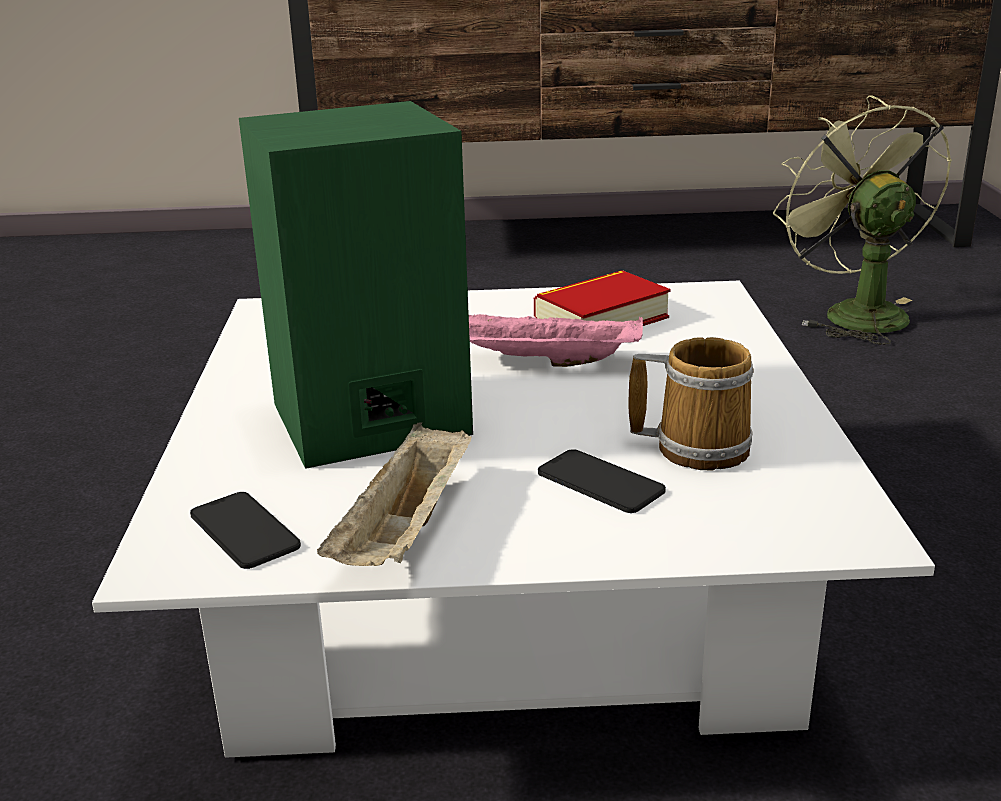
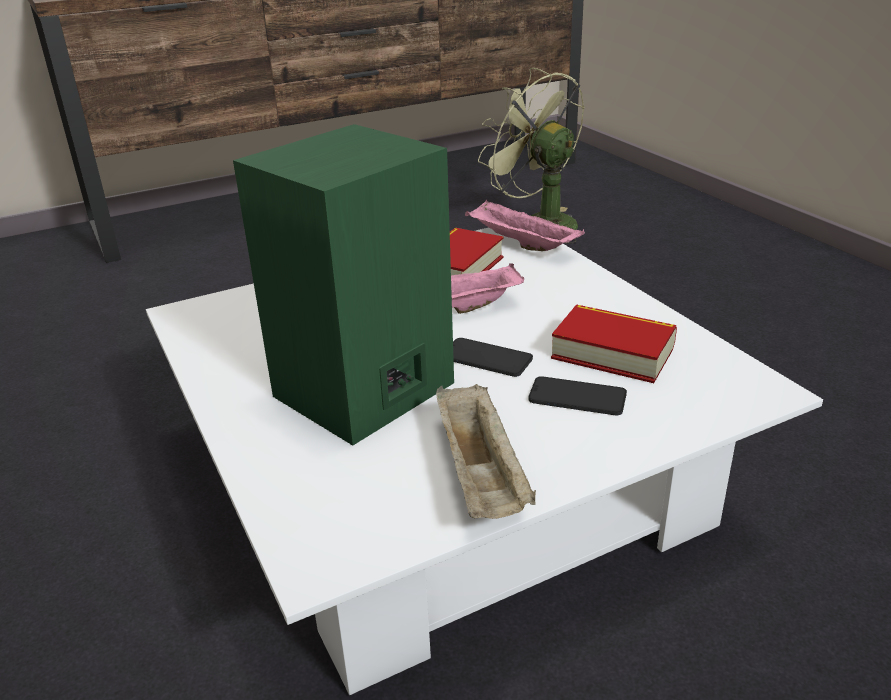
camera: 25 degrees left, 5 degrees up
(244, 531) = (355, 513): phone -> phone (486, 358)
(696, 446) = (613, 353): mug -> book
(705, 306) = (519, 244): none -> pink tray

